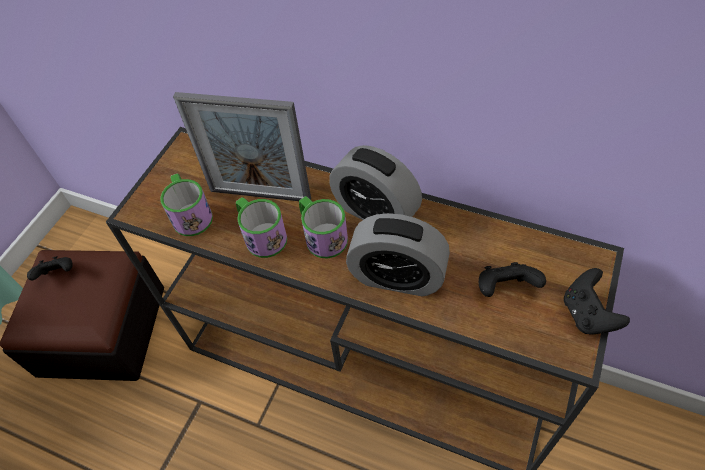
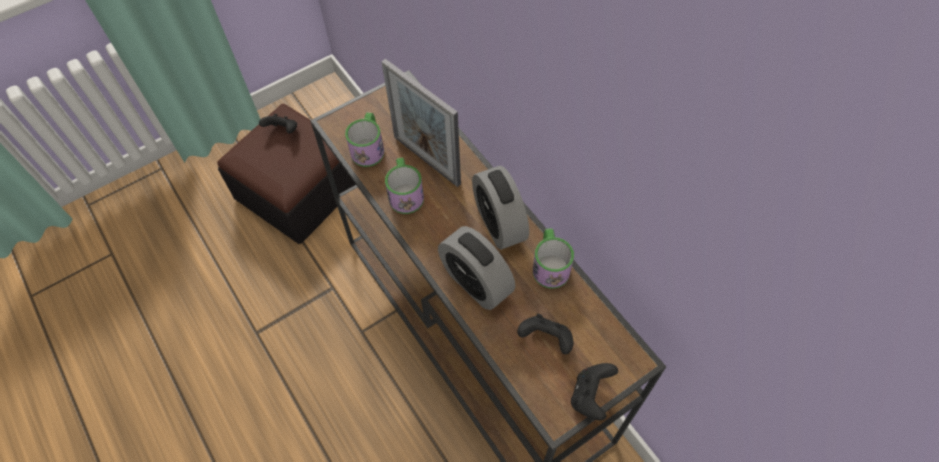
camera: 30 degrees right, 5 degrees up
(322, 235) = (447, 218): mug -> mug (550, 265)

